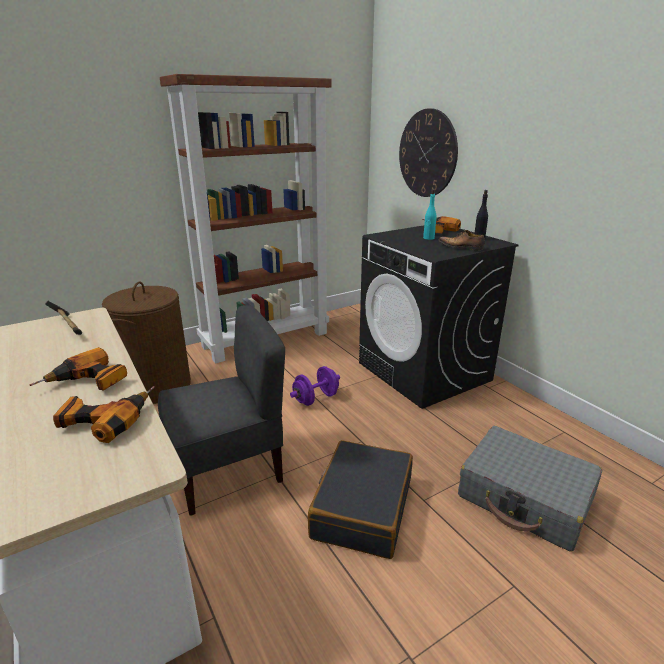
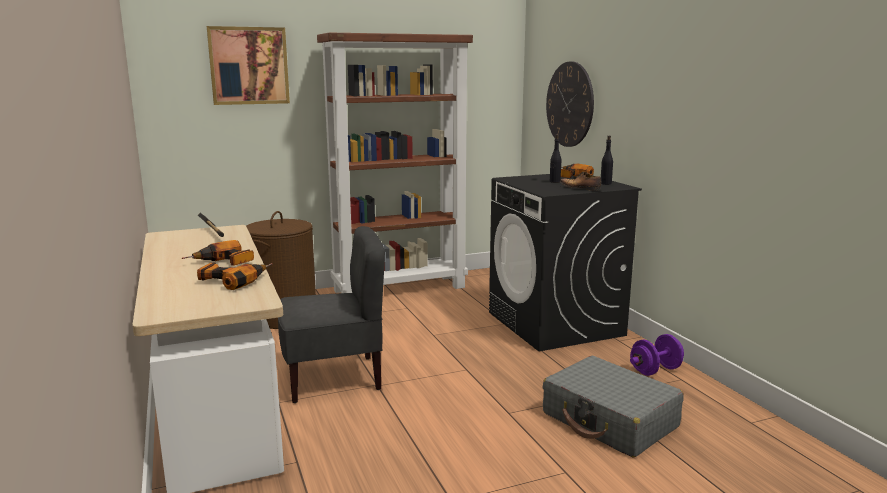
camera: 10 degrees right, 10 degrees down
(83, 114) = (249, 66): none -> picture
(316, 398) = (434, 336): purple dumbbell -> purple dumbbell (655, 370)
(362, 508) = (447, 412): black suitcase -> none
(428, 238) = (554, 181): turquoise bottle -> black bottle

